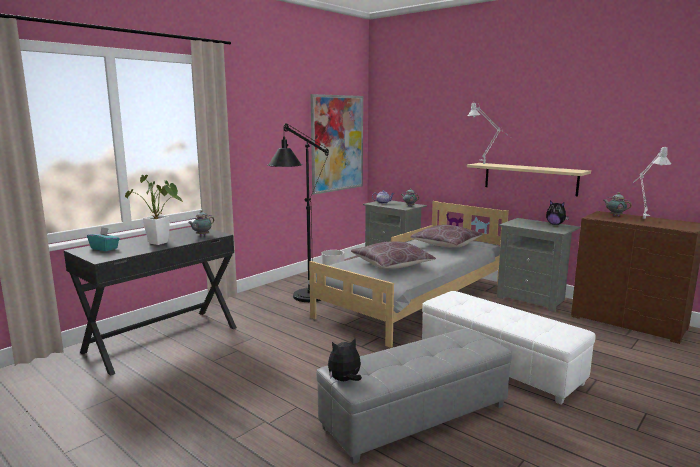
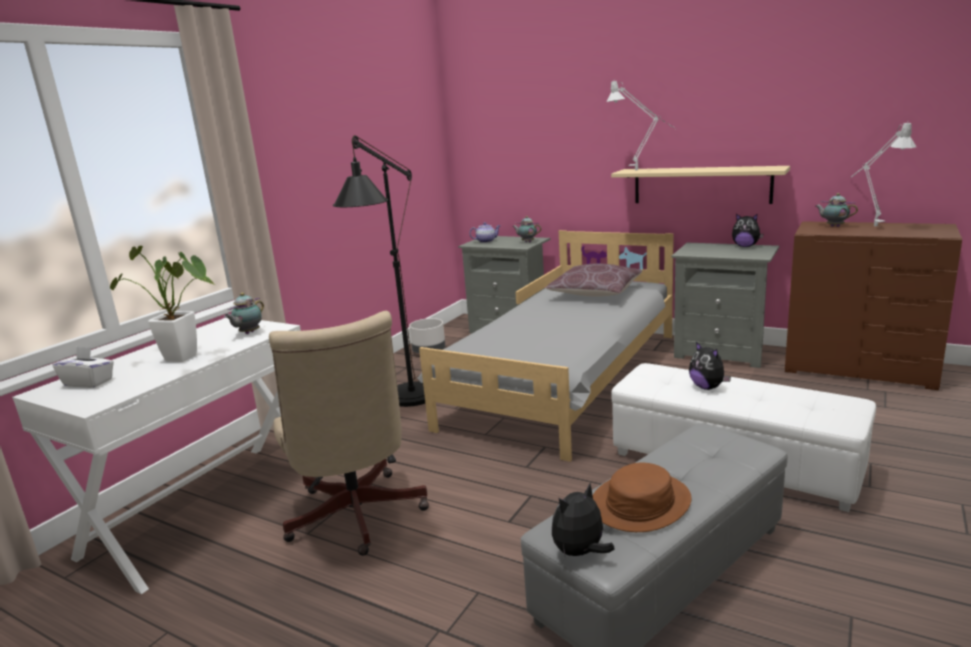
camera: 10 degrees left, 5 degrees up
(104, 248) = (89, 382): turquoise tissue box -> white tissue box
(162, 339) = (207, 508): black desk -> white desk
(244, 358) = (356, 519): none -> beige office chair
(337, 143) = (409, 160): picture -> none
(392, 265) = (539, 336): brown pillow -> none
(397, 362) = (640, 503): none -> brown hat
(485, 309) = (707, 387): none -> plush toy

